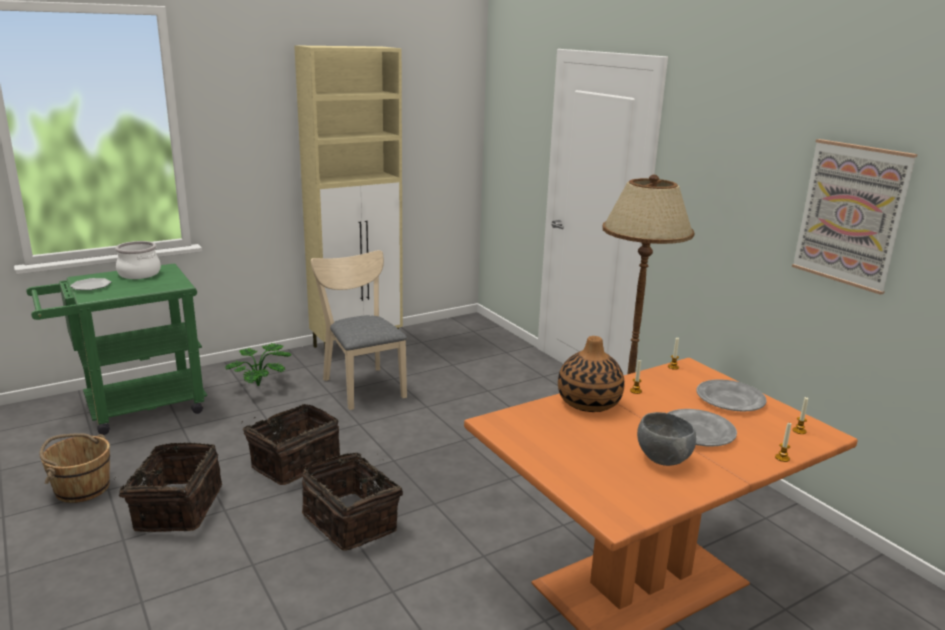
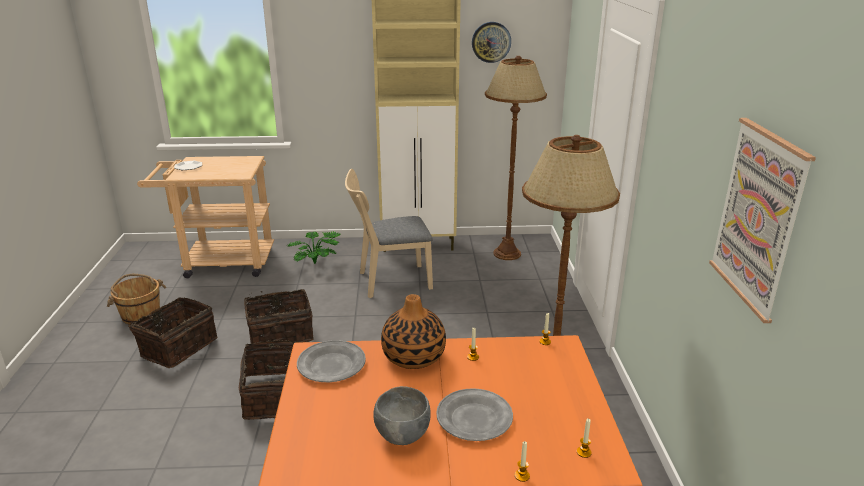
camera: 30 degrees right, 5 degrees up
(133, 409) = (220, 262): green cart -> beige cart
(140, 274) = (230, 161): cooking pot -> none
(362, 385) = (389, 281): beige chair -> beige chair turned 105 degrees counterclockwise
(415, 115) = (491, 42): none -> wall clock
(455, 337) = (507, 254): none -> brown floor lamp
(729, 399) = (555, 393): grey plate -> grey plate (331, 364)

